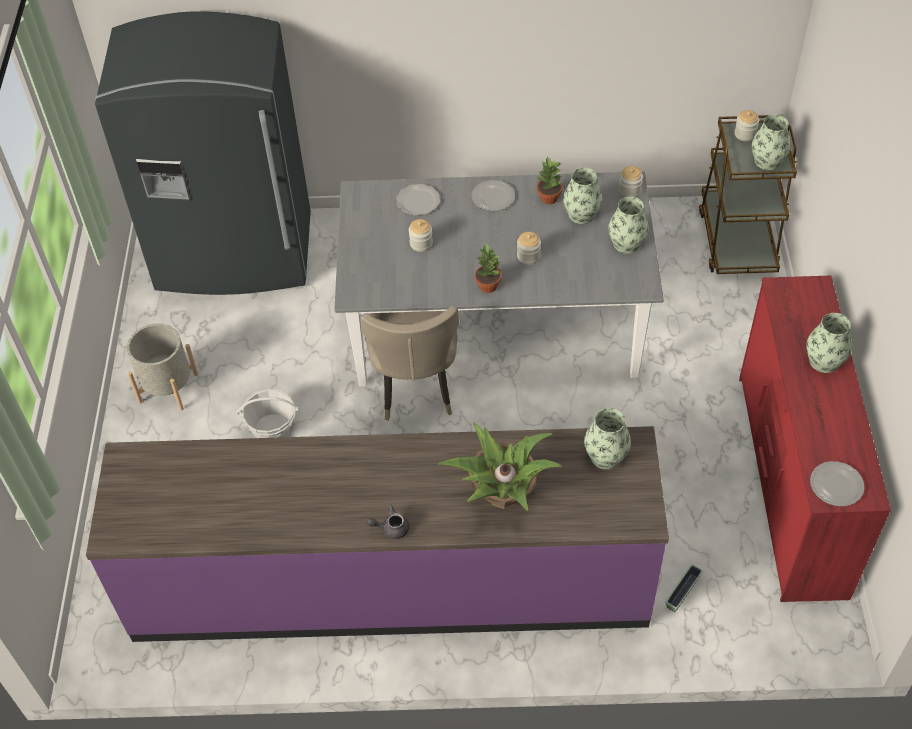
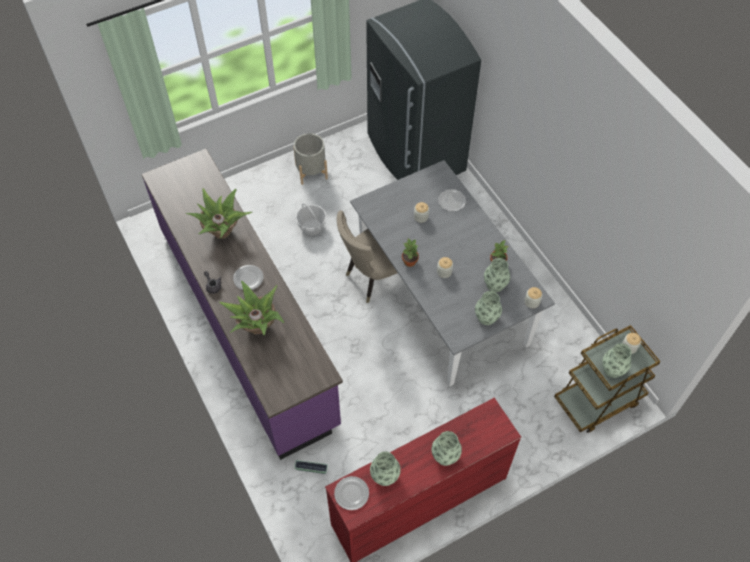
camera: 60 degrees right, 5 degrees up
(292, 478) = (222, 231): none -> potted plant
(493, 197) = (479, 235): plate -> plate (248, 279)
(605, 456) = (308, 364): vase -> vase (384, 476)

